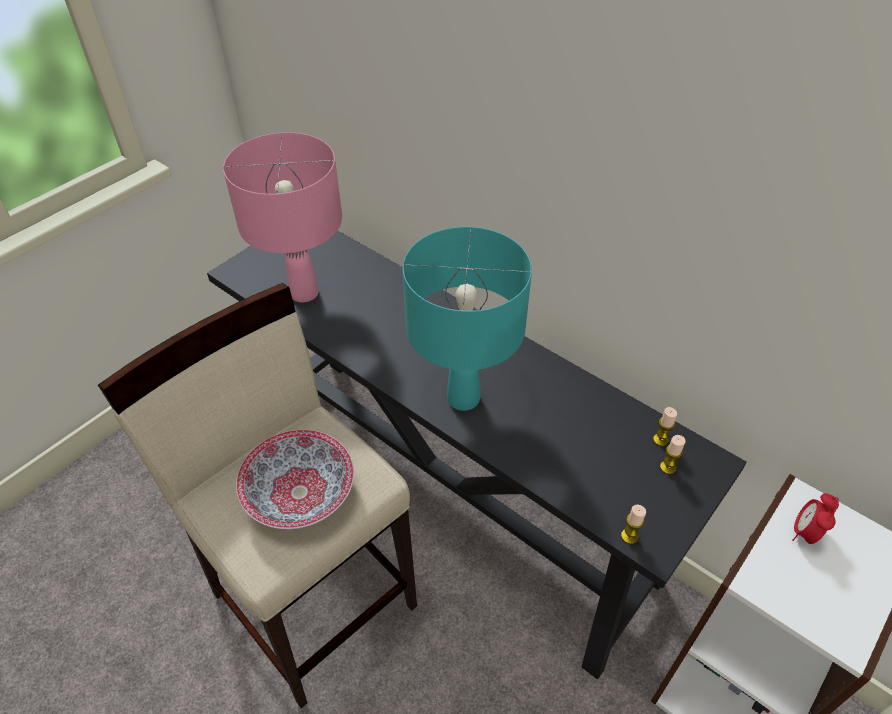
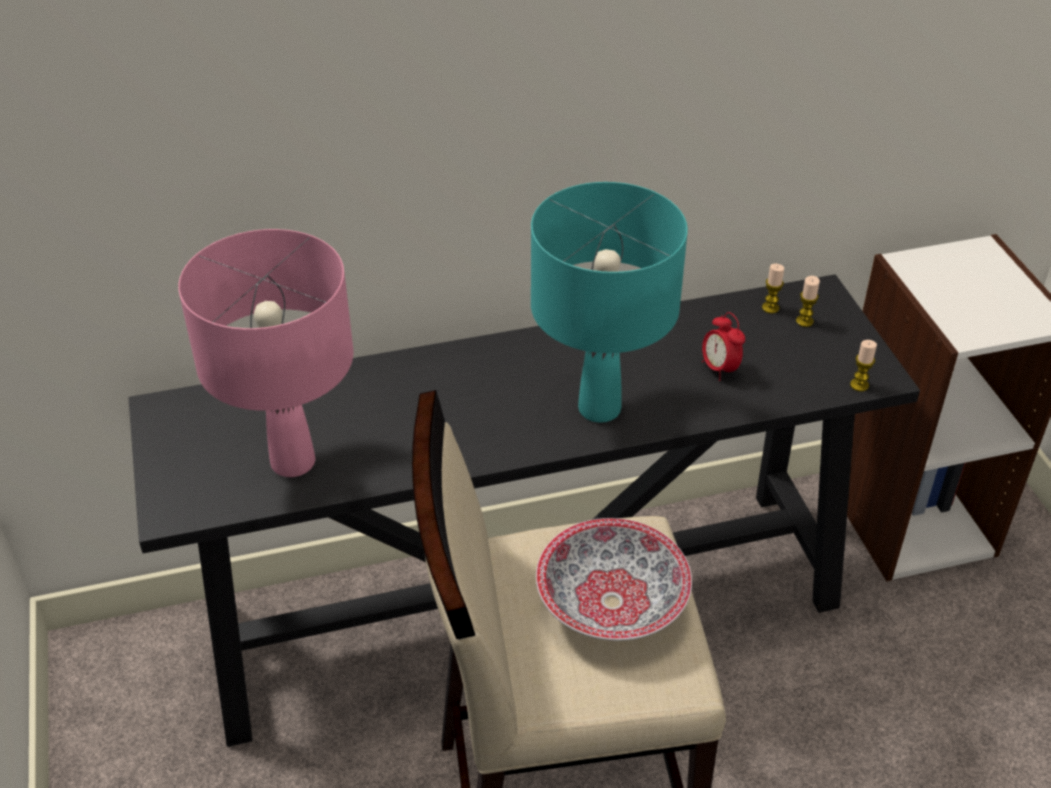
camera: 55 degrees left, 5 degrees down
(805, 533) = (938, 282): alarm clock -> alarm clock (719, 369)

